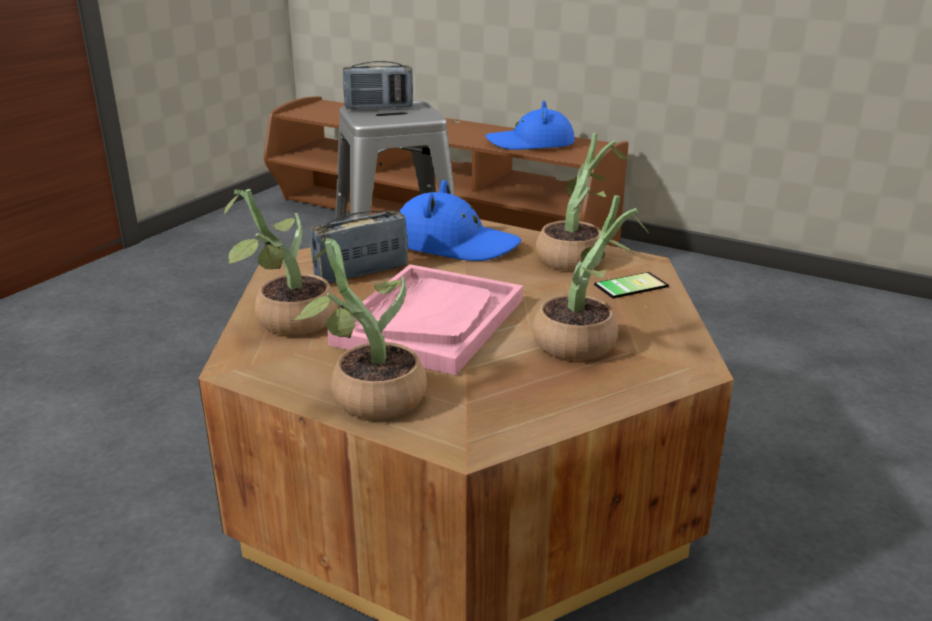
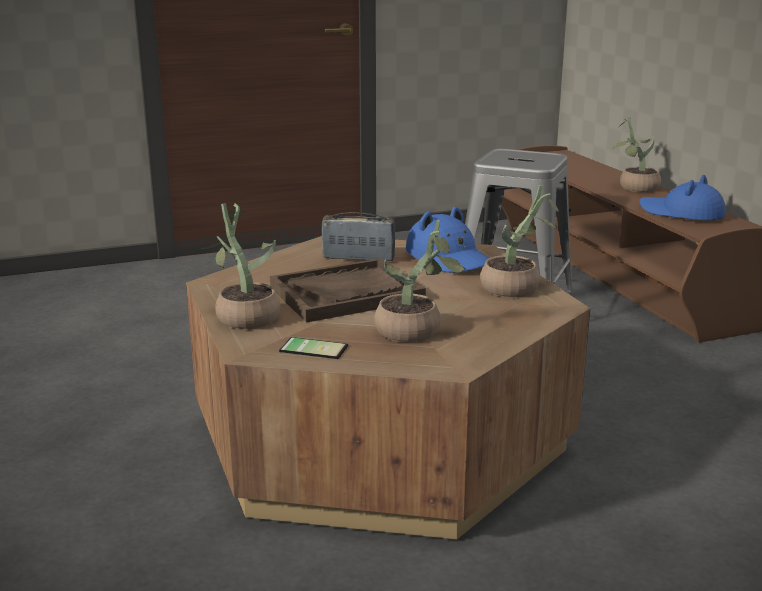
camera: 40 degrees right, 5 degrees down
(286, 322) = (271, 270): potted plant -> potted plant (634, 187)
(378, 107) = (518, 153): radio -> none
(430, 321) = (346, 293): pink tray -> brown tray
(629, 284) = (519, 313): phone -> phone (315, 347)

